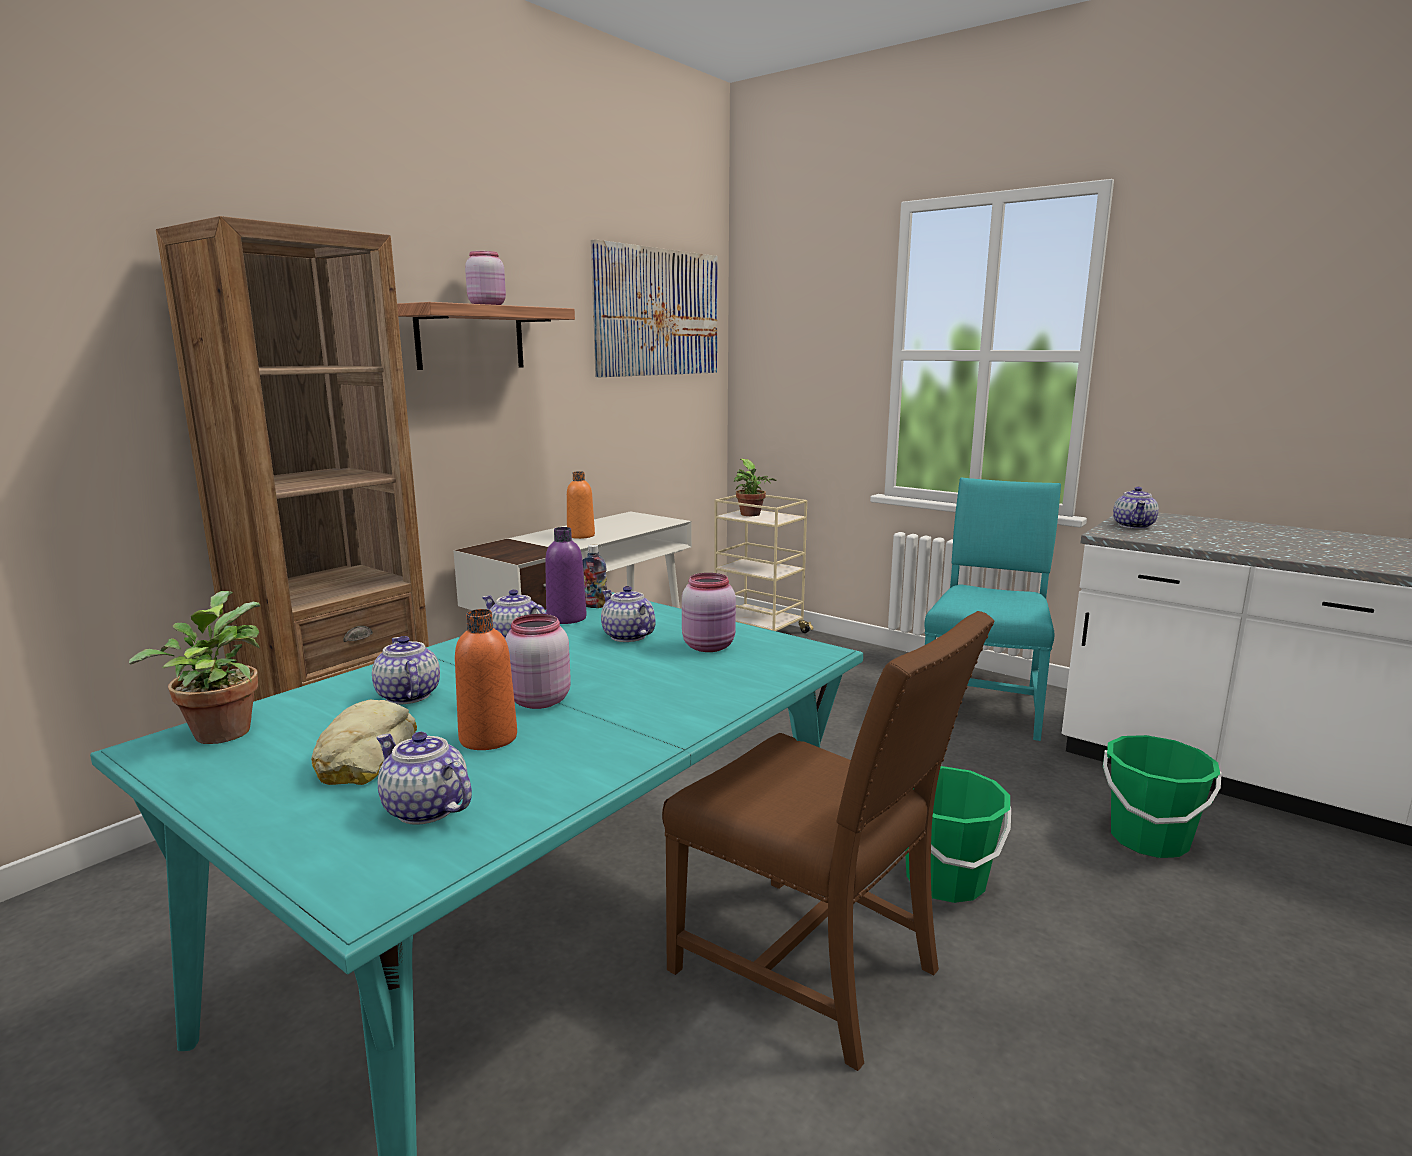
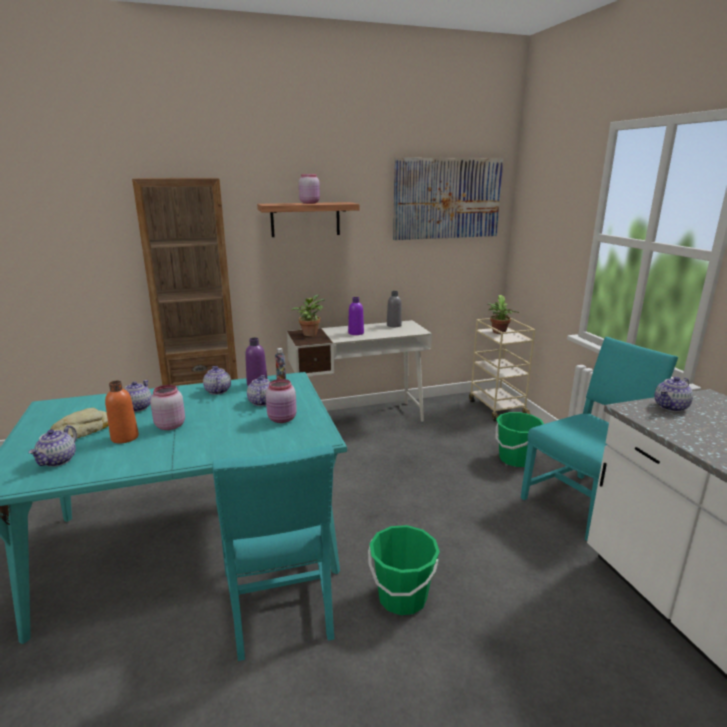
camera: 35 degrees right, 5 degrees up
(221, 730) = (69, 404): potted plant -> potted plant (310, 333)
(424, 809) = (58, 460): teapot -> teapot turned 150 degrees counterclockwise
(581, 536) = (356, 333): orange bottle -> purple bottle
(618, 520) = (394, 325): none -> grey bottle
(813, 969) = (280, 606): brown chair -> turquoise chair
(1148, 839) = (570, 639): green bucket -> green bucket (515, 459)

